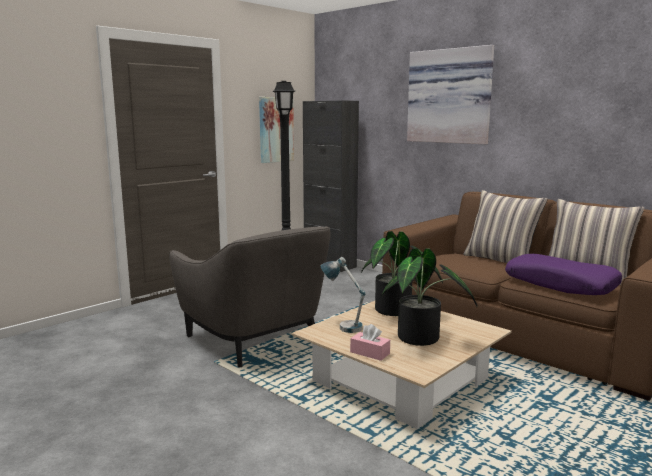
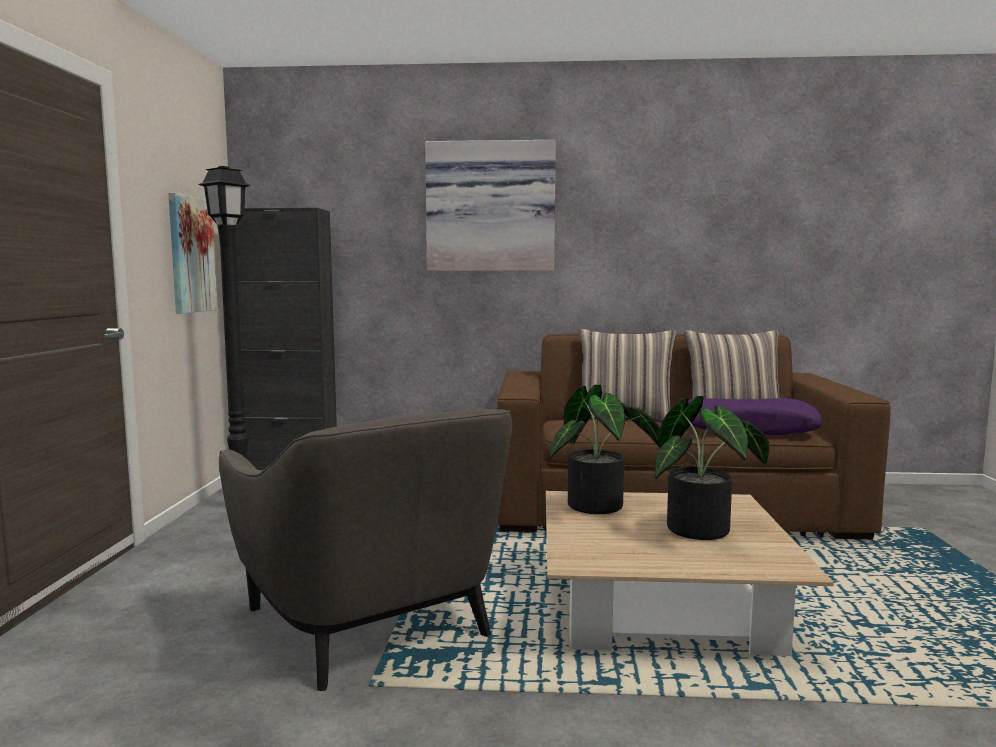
camera: 40 degrees left, 5 degrees down
(255, 339) = (372, 621): grey armchair -> grey armchair turned 45 degrees clockwise
(343, 325) = (587, 542): table lamp -> none
(370, 353) = (698, 566): pink tissue box -> none

